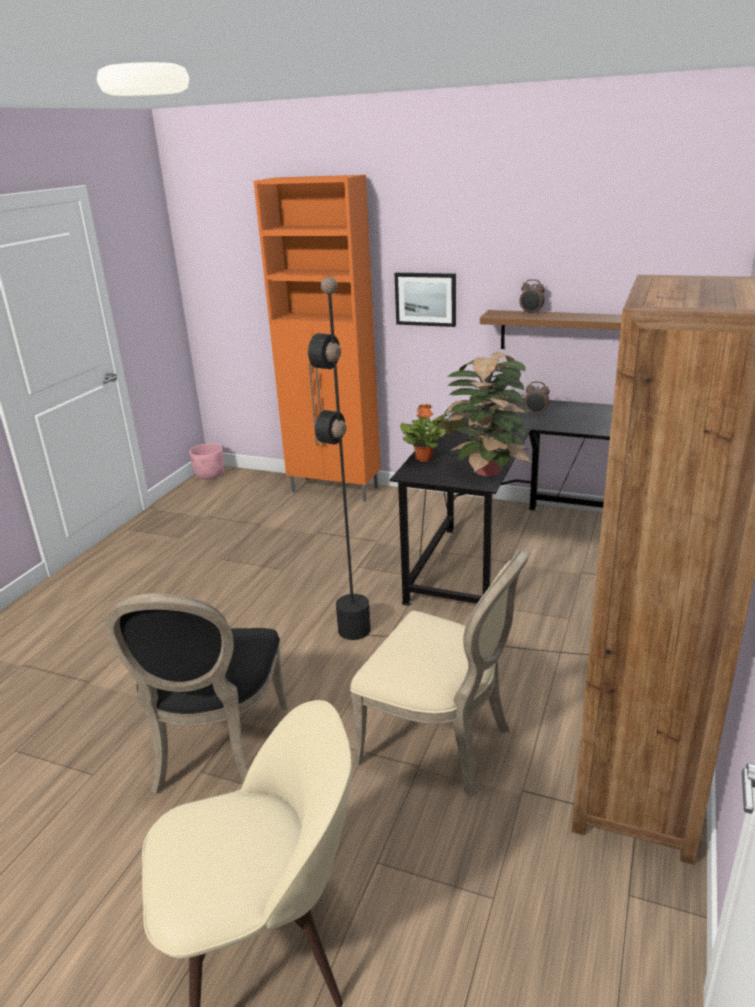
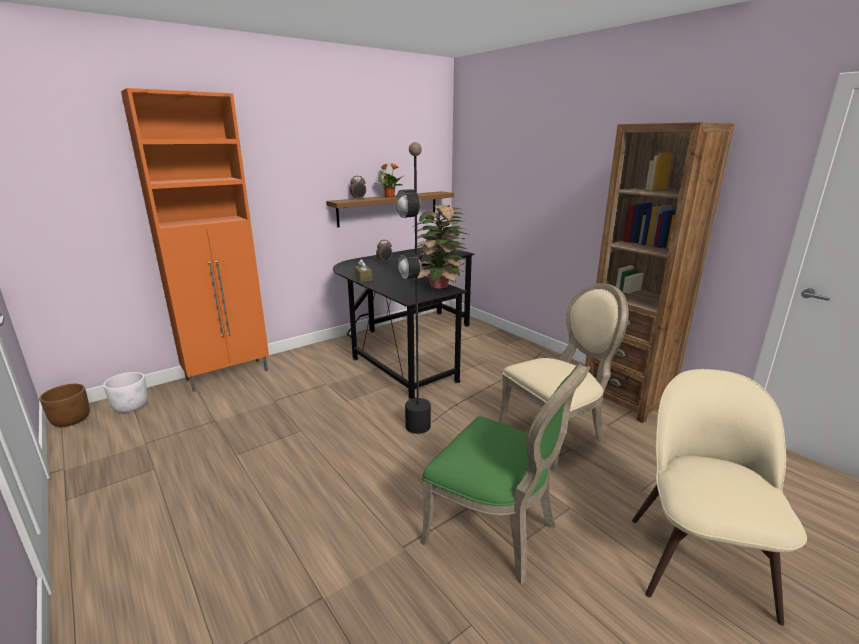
camera: 60 degrees left, 5 degrees down
(209, 475) = (71, 420): pink planter -> brown planter
(215, 751) = (497, 532): black chair -> green chair
(246, 483) = (131, 406): none -> white planter
(424, 458) = (394, 292): potted plant -> potted plant (389, 197)
(426, 299) = (280, 197): picture -> none

